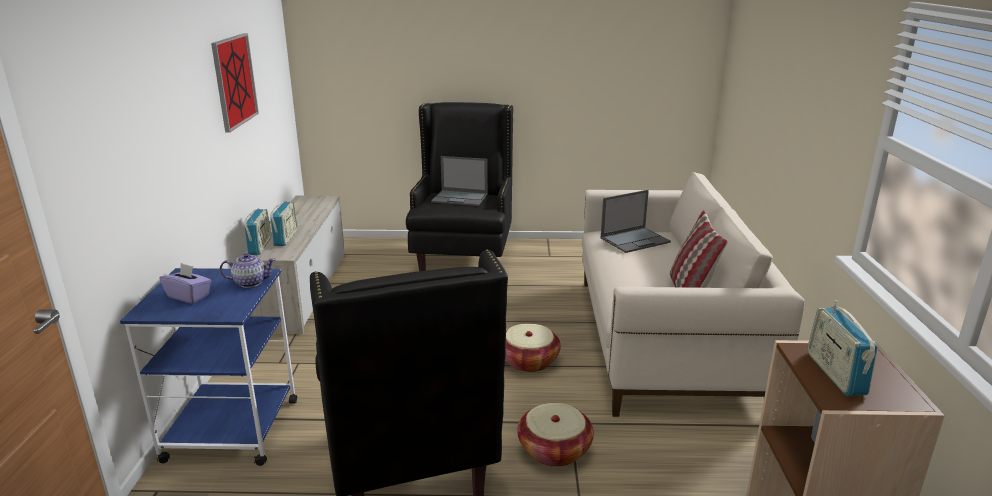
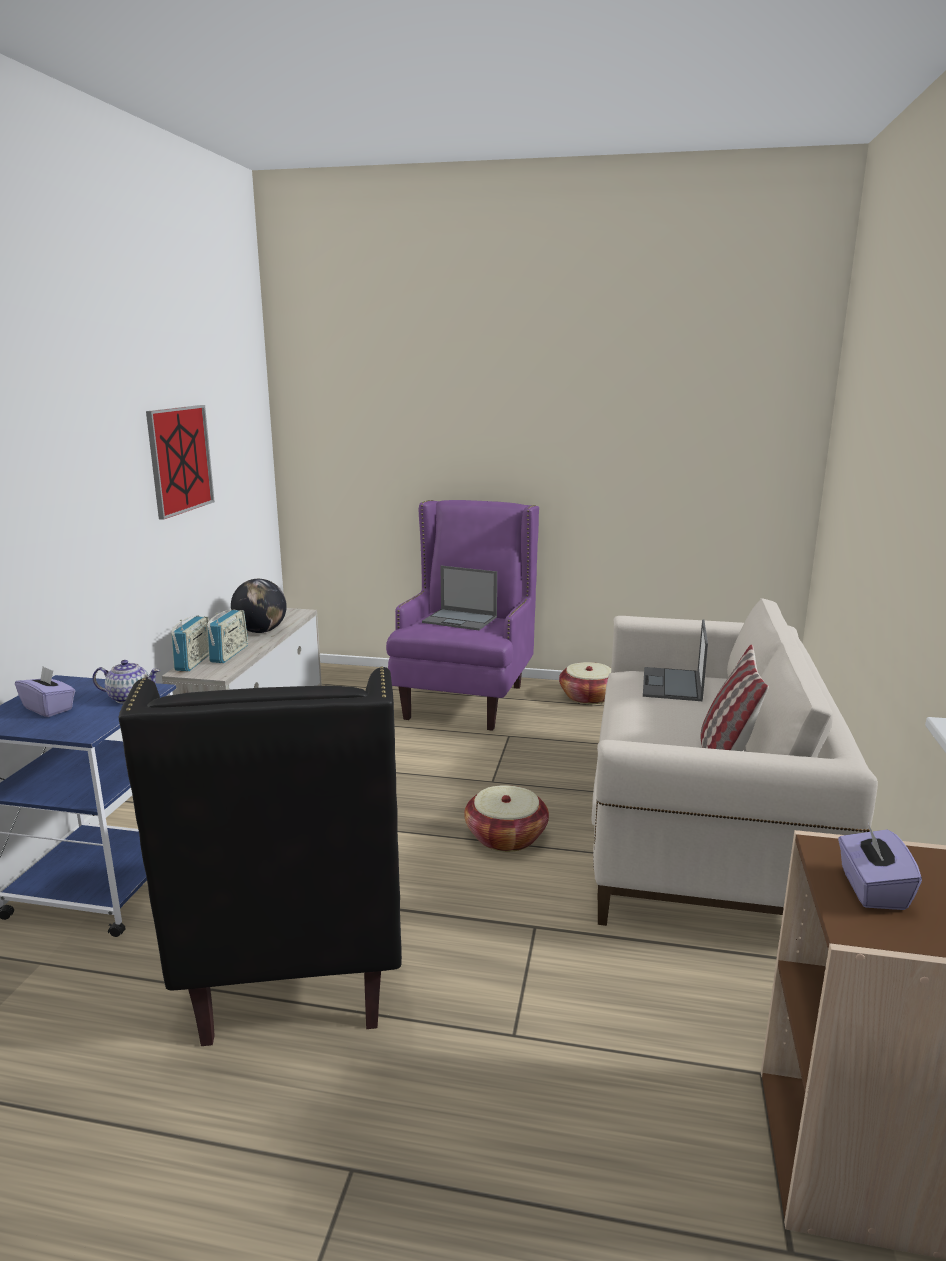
camera: 10 degrees right, 5 degrees down
(302, 217) = (261, 631): none -> globe
(463, 260) = (465, 701): black armchair -> purple armchair
(554, 450) = (501, 962): basket -> basket (588, 697)
(635, 240) = (672, 685): laptop -> laptop turned 120 degrees clockwise
(835, 374) = (871, 889): radio -> purple tissue box

